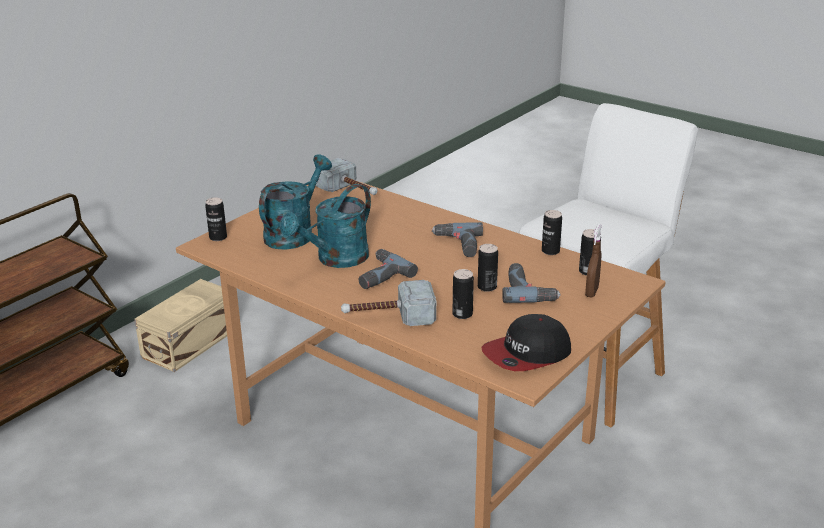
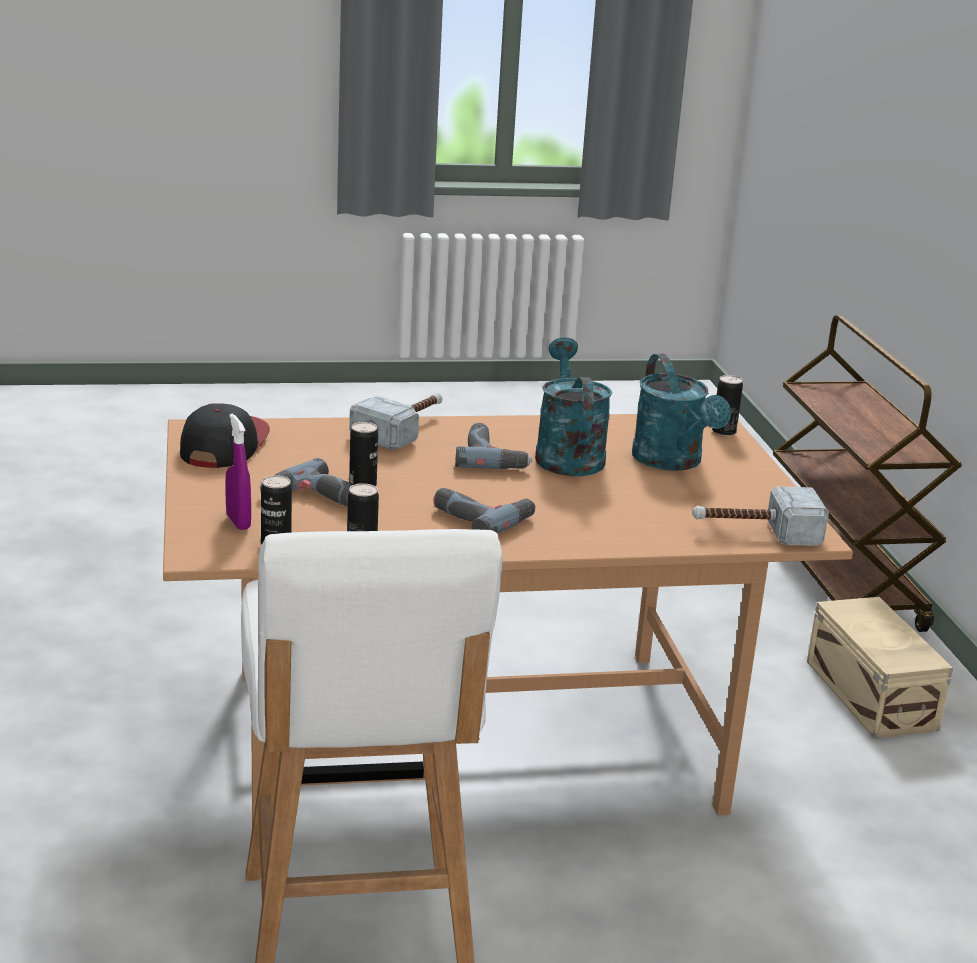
camera: 130 degrees right, 5 degrees down
(462, 314) = (341, 454): can -> none
(591, 292) = (238, 522): brown spray bottle -> purple spray bottle

